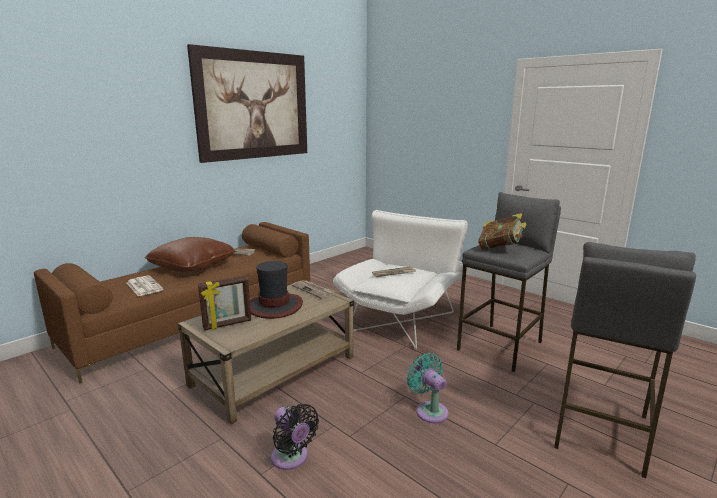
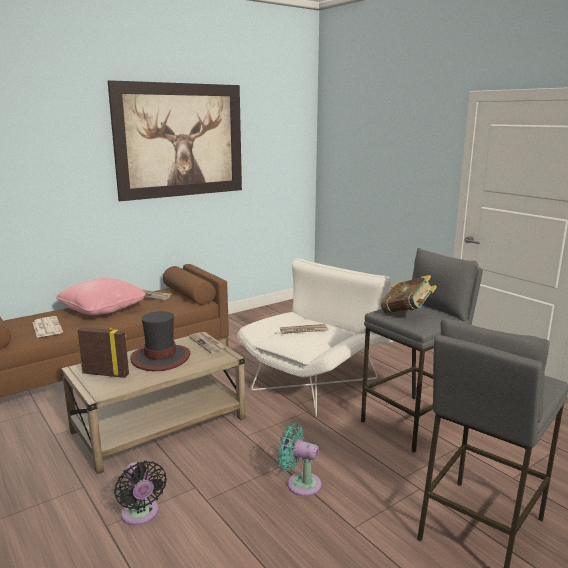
camera: 10 degrees right, 0 degrees up
(192, 266) = (102, 309): brown pillow -> pink pillow
(227, 324) = (106, 374): picture frame -> picture frame turned 150 degrees counterclockwise
(429, 410) = (300, 483): turquoise fan -> turquoise fan turned 45 degrees counterclockwise

